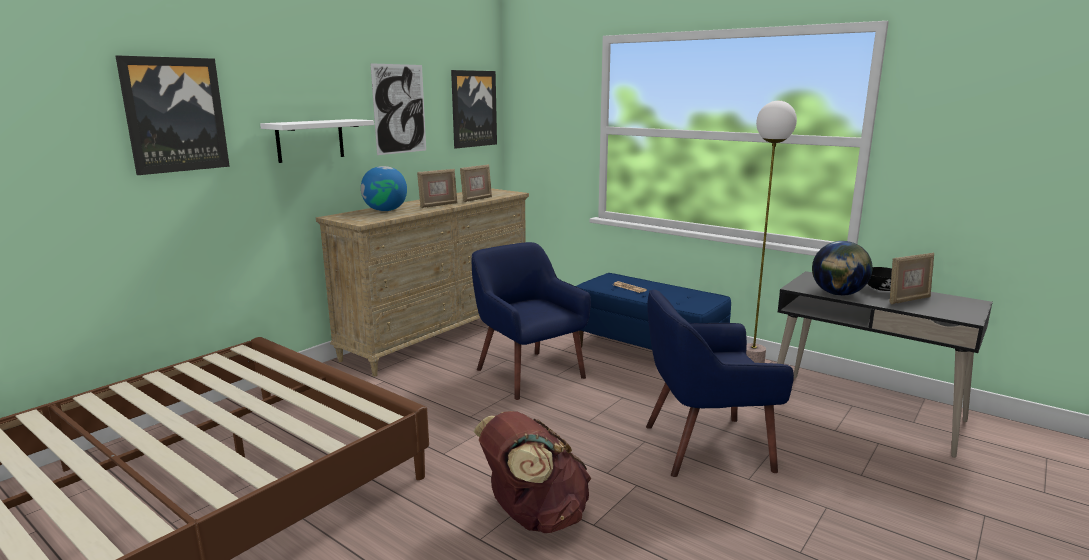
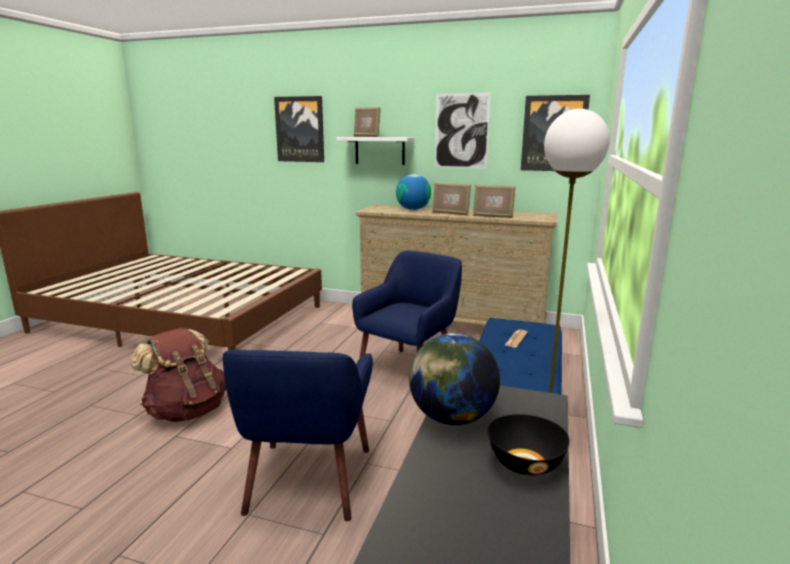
camera: 70 degrees right, 0 degrees up
(705, 446) = (308, 480): blue armchair -> blue armchair turned 150 degrees counterclockwise
(908, 300) = (471, 486): picture frame -> picture frame (366, 136)

